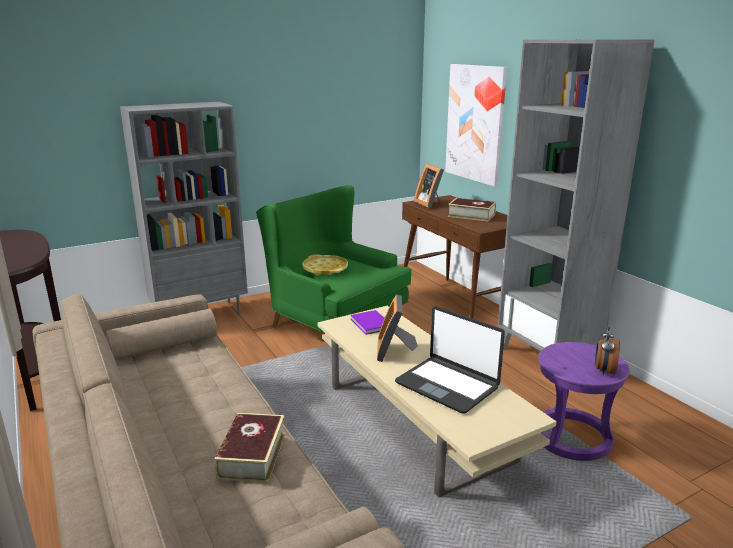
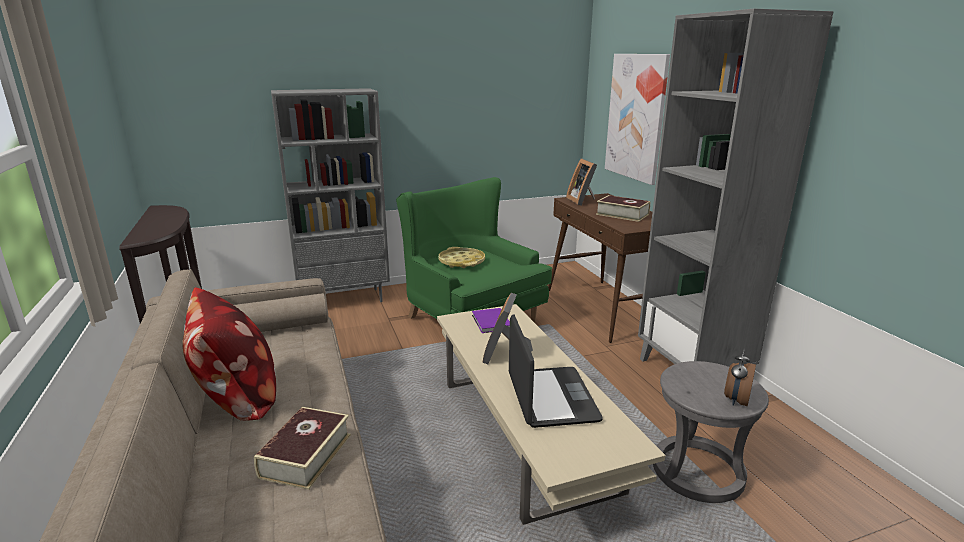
camera: 10 degrees right, 0 degrees up
(160, 413) = (237, 397): none -> pillow
(447, 385) = (550, 397): laptop -> laptop turned 150 degrees counterclockwise
(571, 437) = (697, 472): purple stool -> grey stool

